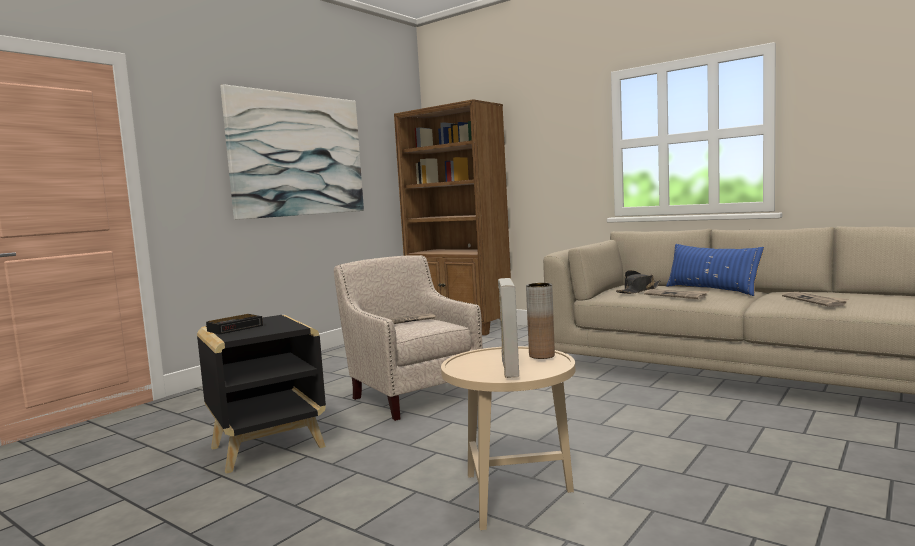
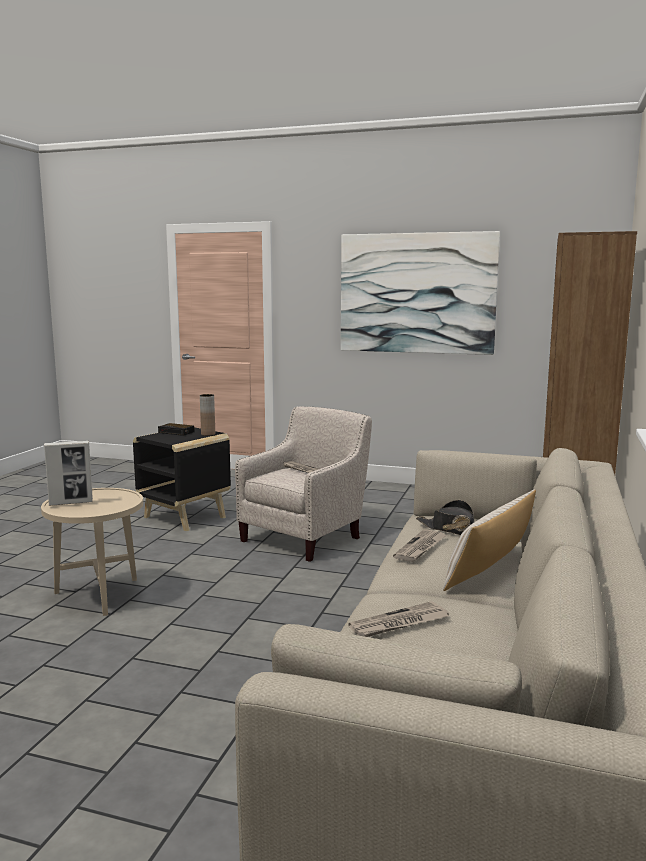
camera: 70 degrees right, 5 degrees up
(541, 355) = (105, 507): brown vase -> brown vase (208, 434)
(711, 290) = (489, 568): blue pillow -> beige pillow

